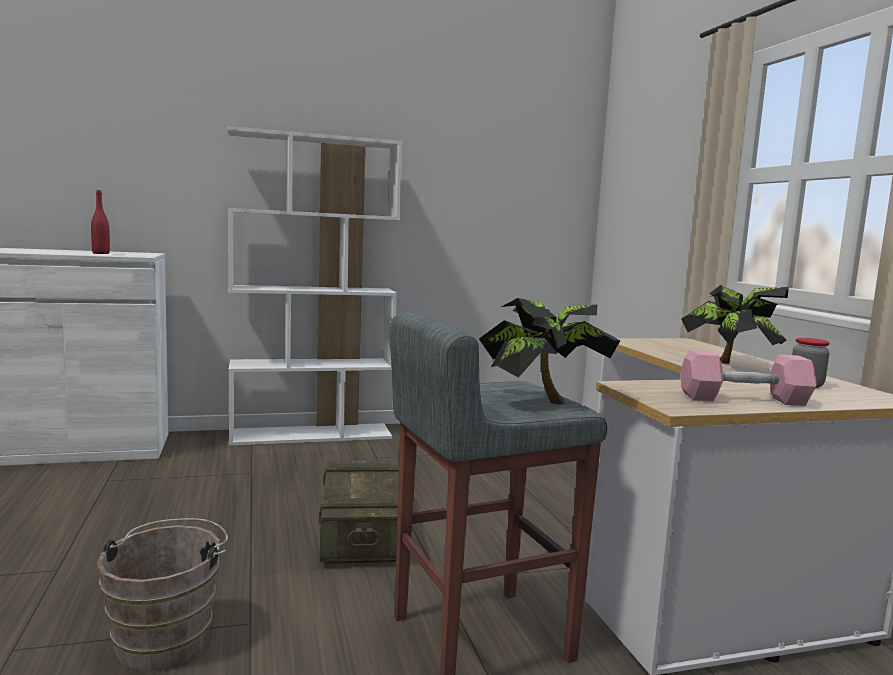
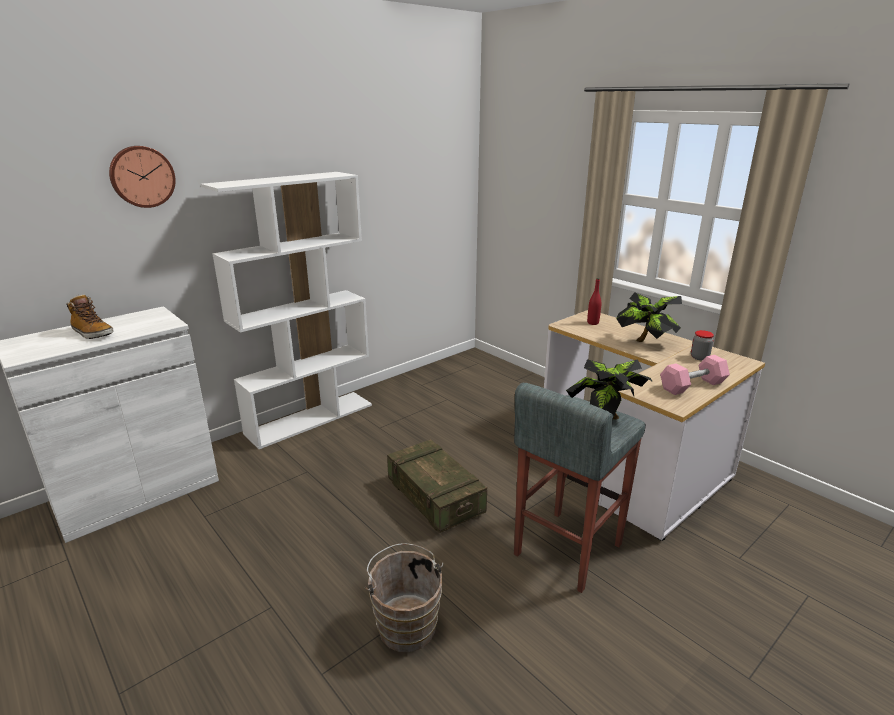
camera: 25 degrees left, 15 degrees up
(68, 252) = (92, 333): none -> boot
(101, 253) = (127, 329): red bottle -> red bottle (593, 323)
(172, 117) = (142, 176): none -> wall clock

